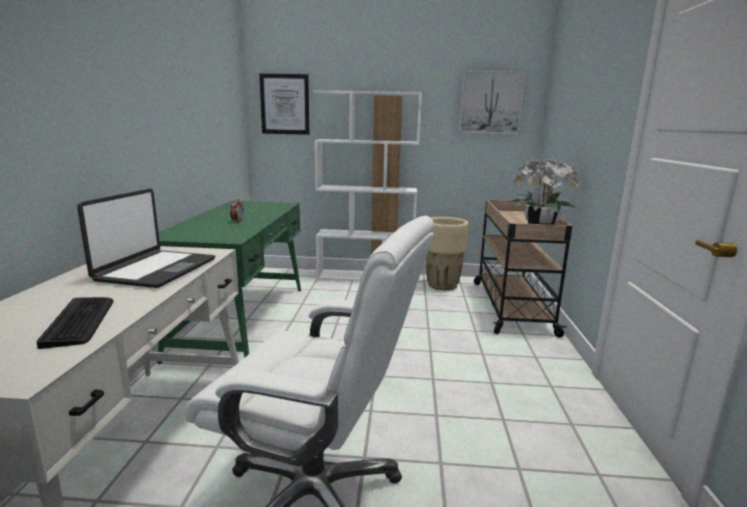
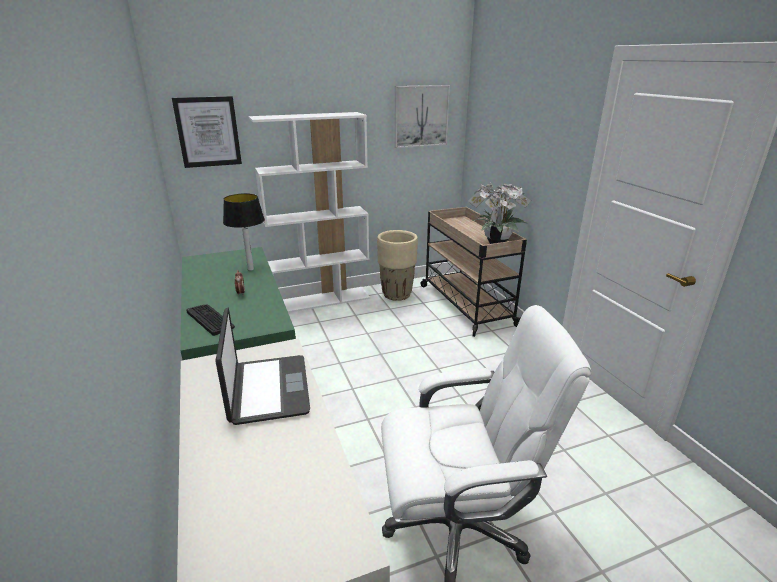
camera: 25 degrees left, 10 degrees up
(80, 321) = (301, 476): keyboard -> keyboard (210, 319)
(268, 211) = (250, 269): none -> table lamp

